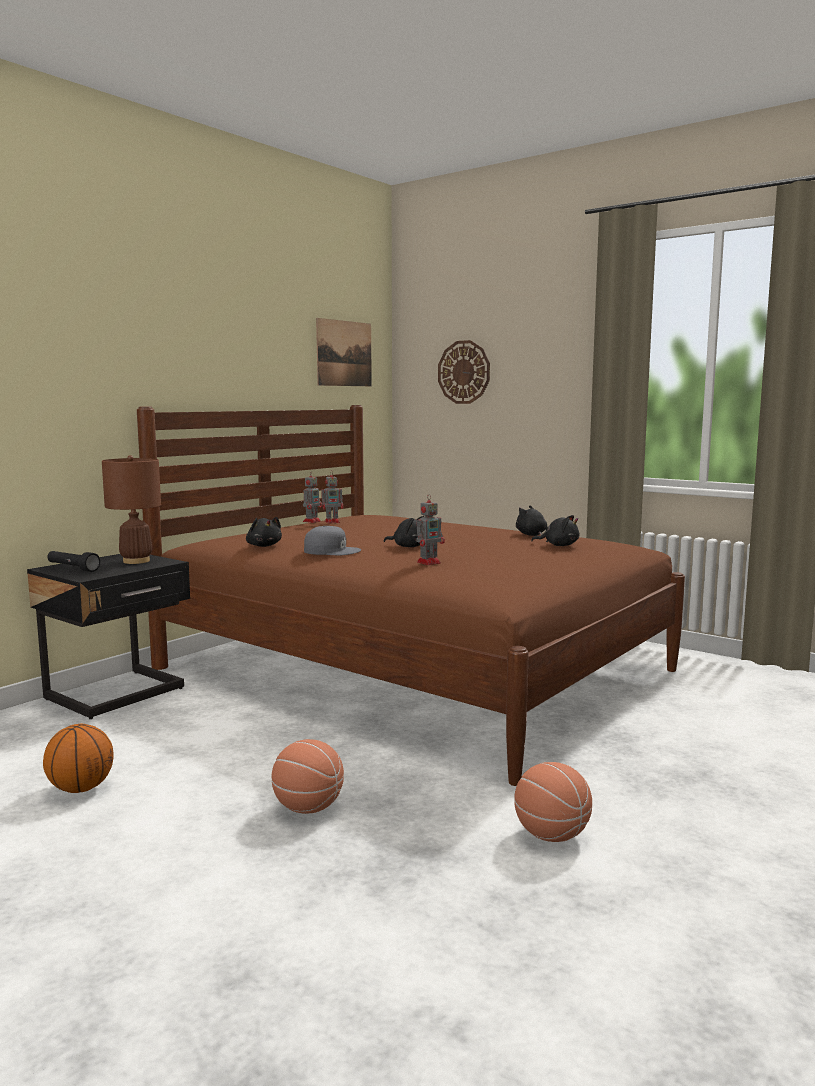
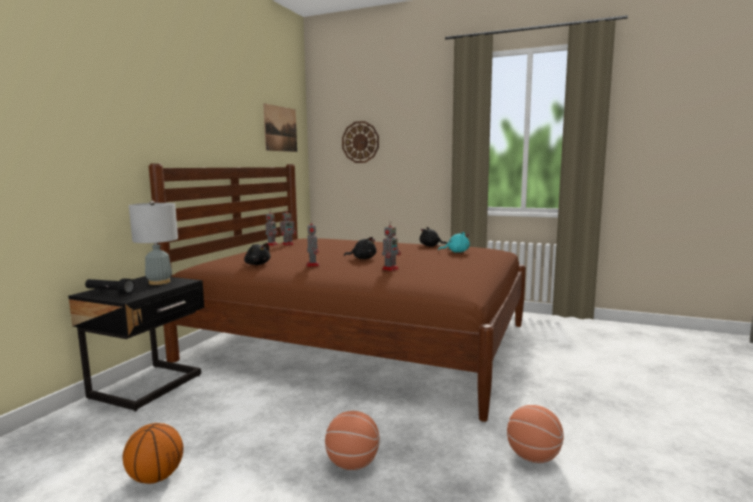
camera: 15 degrees left, 0 degrees up
(136, 561) = (159, 282): brown table lamp -> grey table lamp
(331, 551) = (312, 265): grey cap -> toy robot
(559, 545) = (456, 252): black plush toy -> turquoise plush toy

